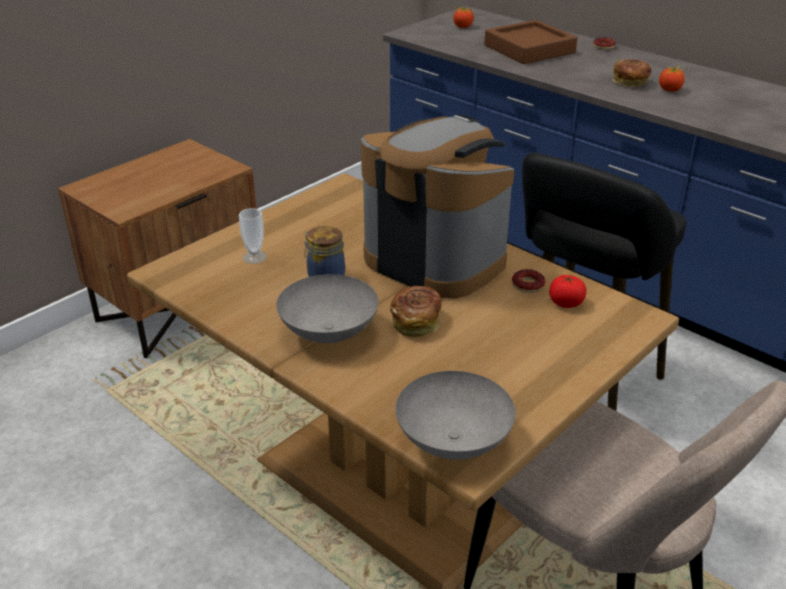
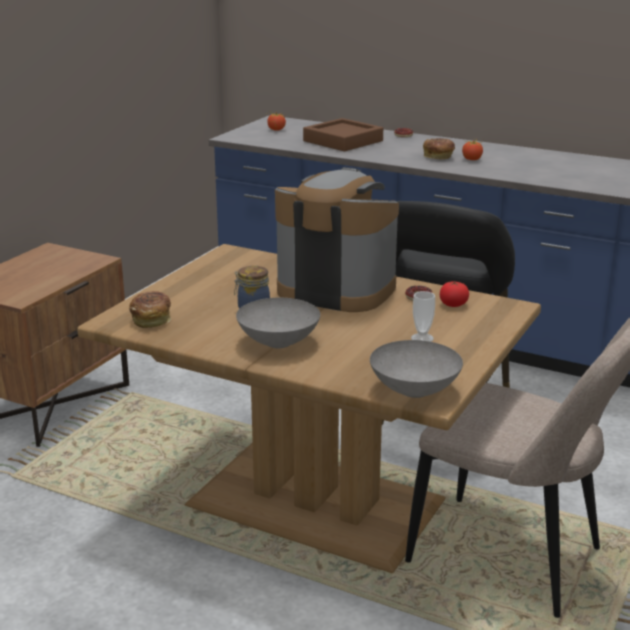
camera: 15 degrees left, 10 degrees down
(254, 257) = (184, 304): cup -> cup (422, 338)
(416, 322) = (344, 328): bread -> bread (151, 319)

